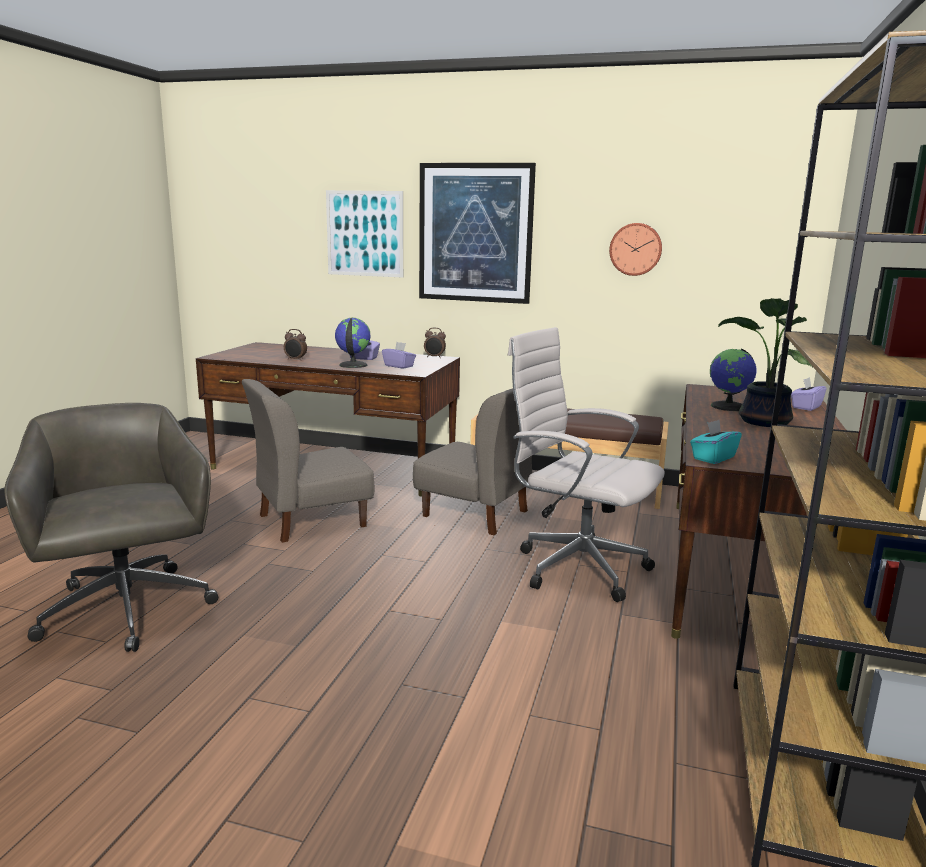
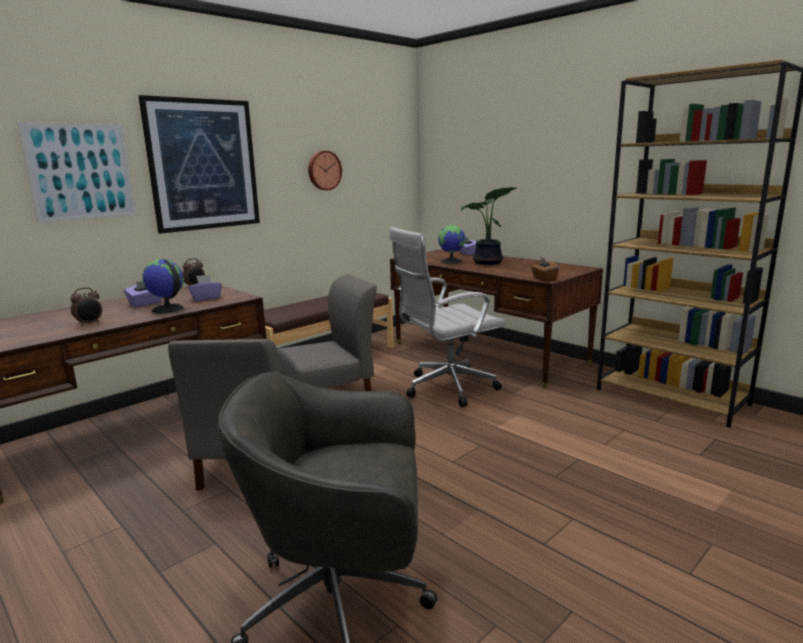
camera: 60 degrees left, 0 degrees up
(713, 458) = (544, 278): turquoise tissue box -> brown tissue box

